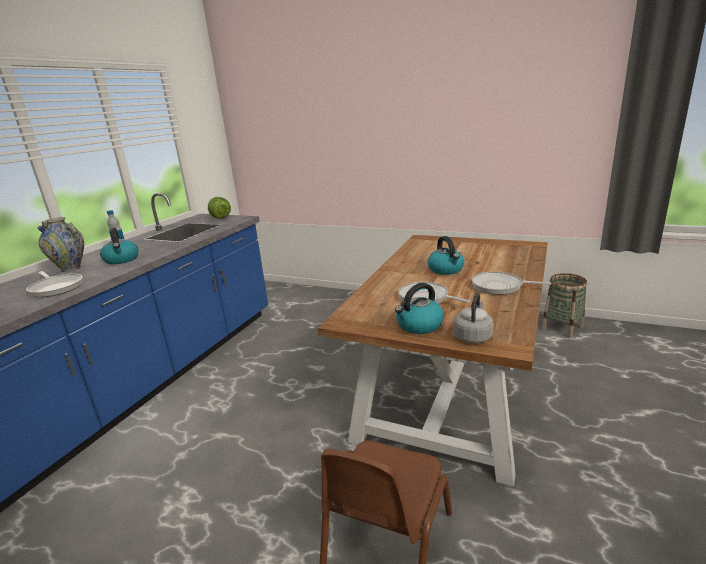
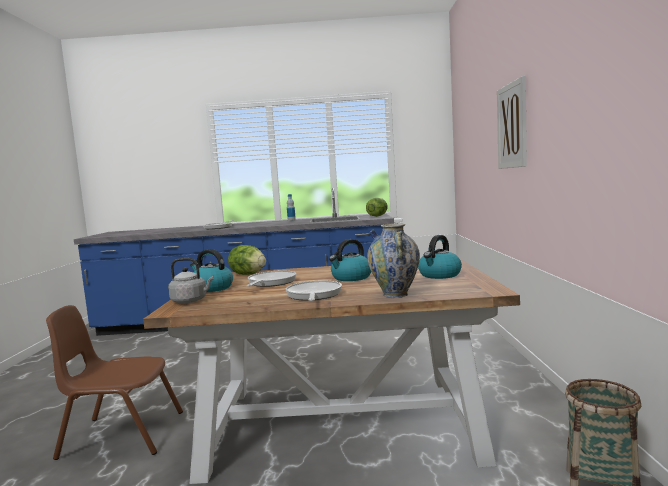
camera: 65 degrees right, 15 degrees down
(71, 269) = (249, 223): vase -> vase (395, 295)
(122, 260) = (267, 224): kettle -> kettle (439, 275)
(365, 305) = (248, 274): none -> lettuce
(382, 122) = (512, 126): none -> picture

